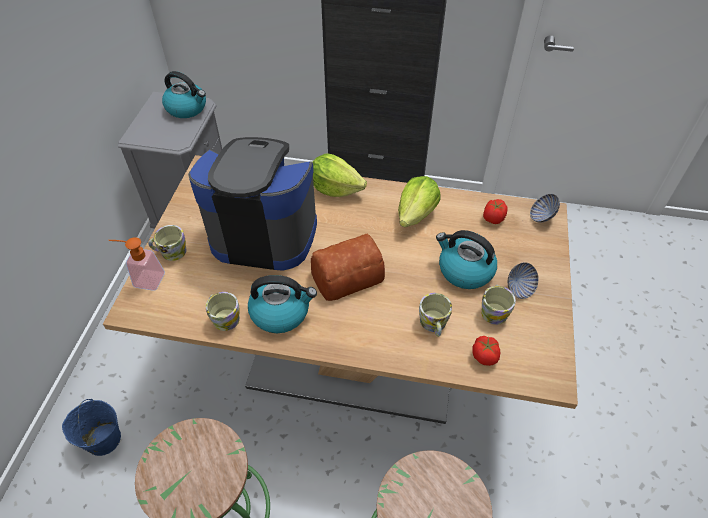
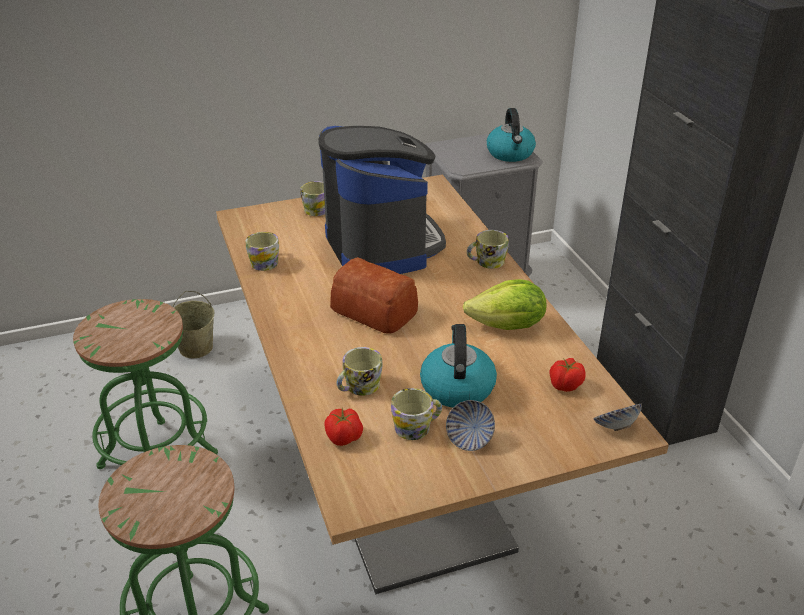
camera: 60 degrees right, 15 degrees down
(103, 439) = (195, 347): blue bucket -> beige bucket
(144, 279) = (274, 209): soap dispenser -> none
(281, 312) = (296, 288): kettle -> none
(335, 189) = (486, 262): lettuce -> mug

